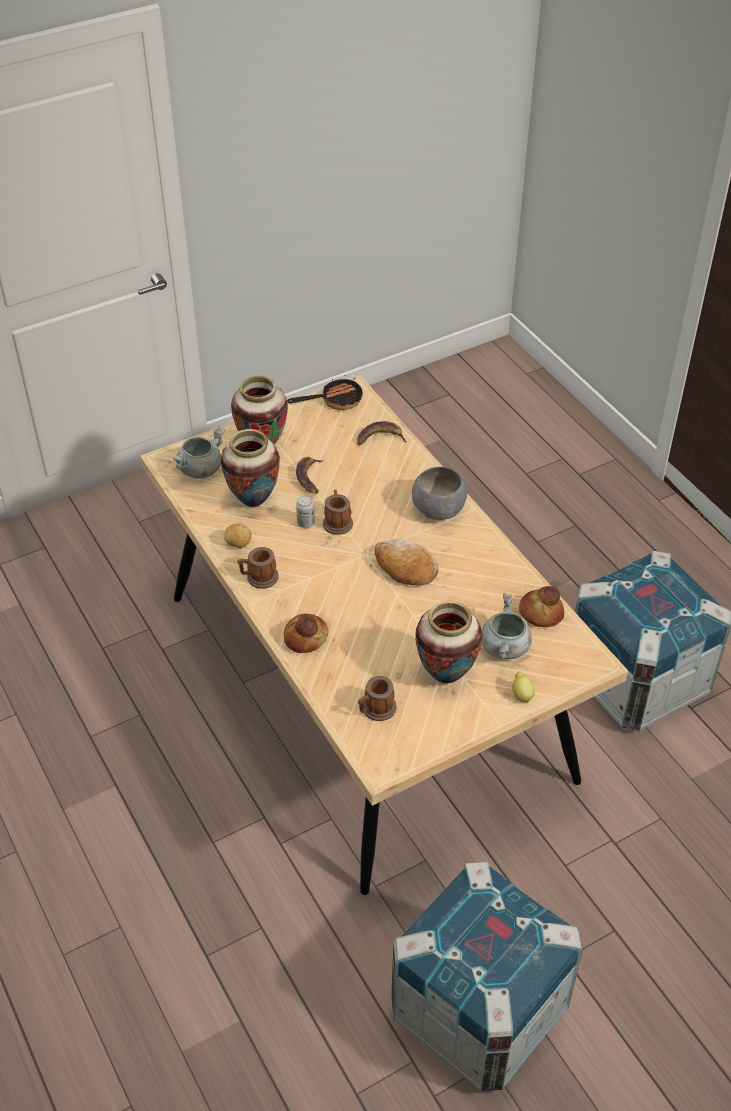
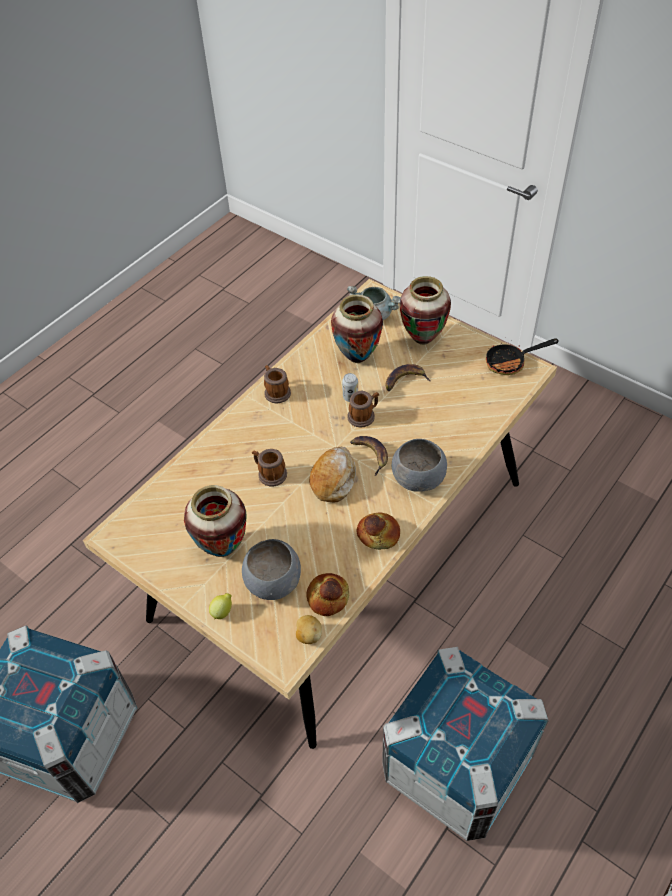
camera: 70 degrees right, 5 degrees up
(238, 544) = (306, 366): potato -> potato (308, 635)
(305, 637) = (226, 442): bread -> bread (378, 534)
(335, 400) = (511, 362): frying pan -> frying pan turned 120 degrees clockwise
(376, 710) = (168, 512): mug -> mug (269, 474)
(380, 437) = (484, 407): banana -> banana (371, 454)
(505, 648) = (273, 582): grey cooking pot -> grey bowl

